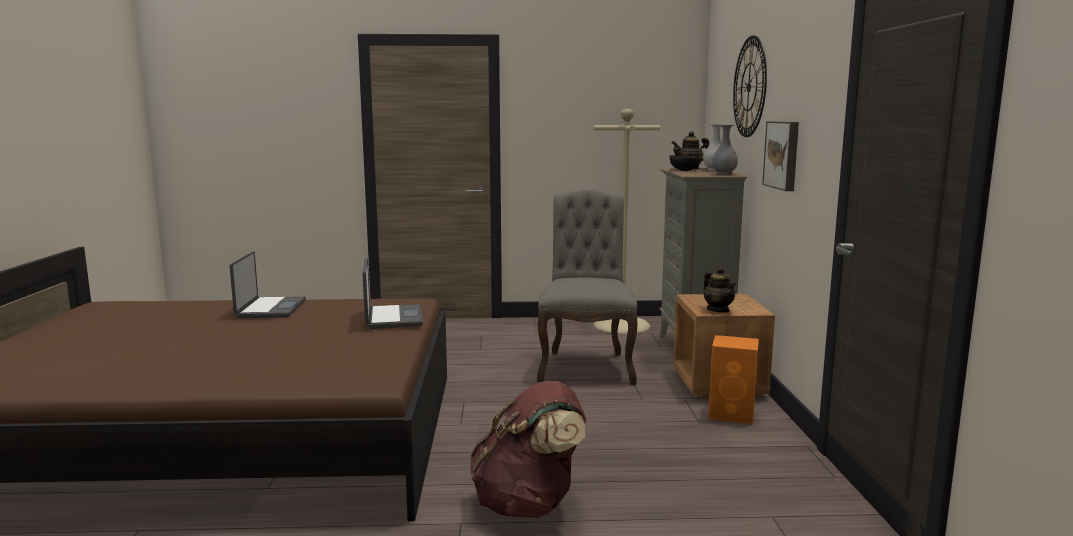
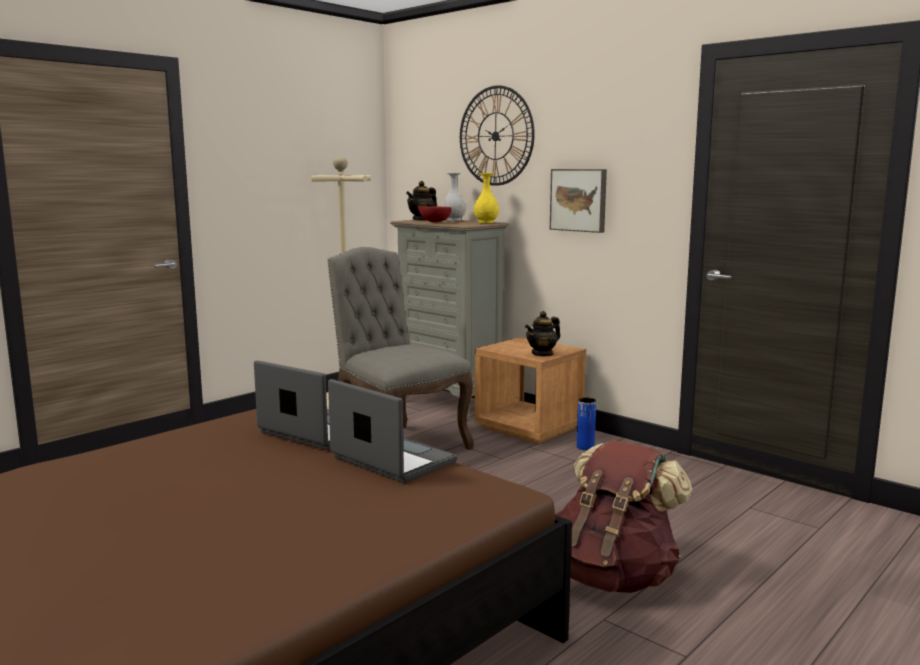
camera: 45 degrees left, 0 degrees up
(269, 309) = (109, 469): laptop -> laptop (391, 460)
(684, 171) = (434, 222): black bowl -> red bowl
(718, 310) = (542, 354): teapot -> teapot turned 120 degrees clockwise
(724, 174) = (486, 222): grey vase -> yellow vase
(733, 414) = (585, 447): orange speaker -> blue vase

